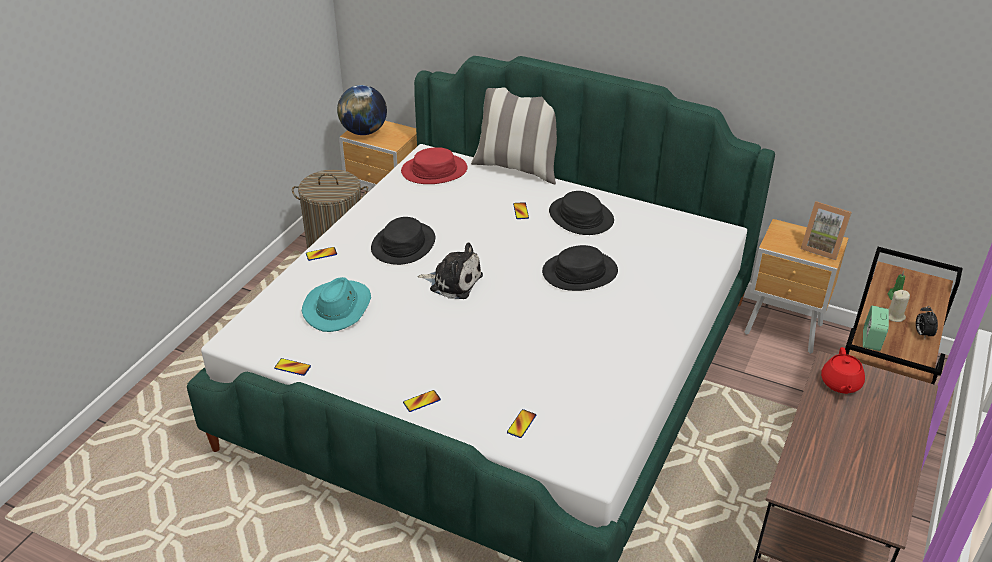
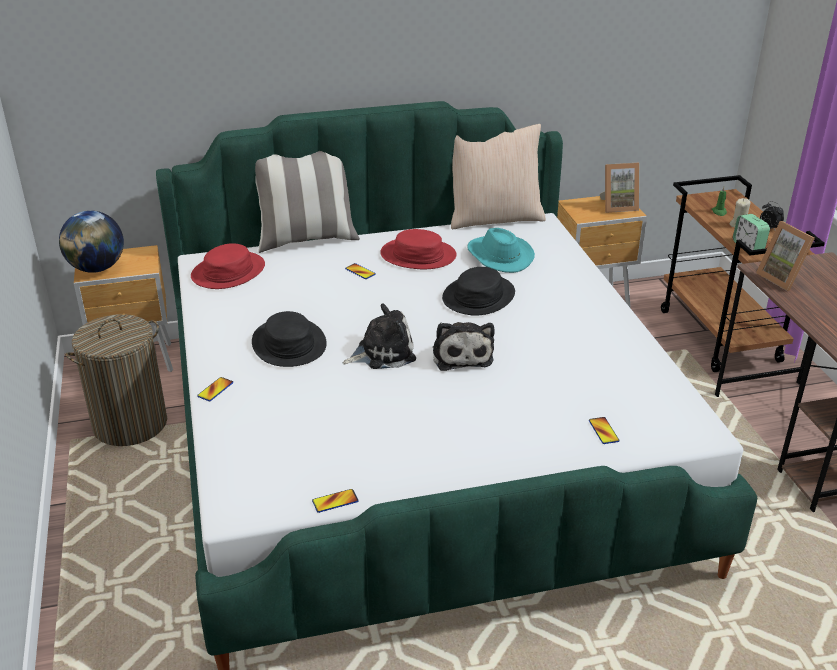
camera: 40 degrees left, 5 degrees down
(338, 307) = (303, 426): turquoise hat -> turquoise hat (498, 256)
(422, 401) = (499, 461): phone -> none
(503, 311) = (461, 355): none -> plush toy
(581, 217) = (418, 255): black hat -> red hat
(687, 211) = (494, 218): none -> beige pillow
(840, 384) = (782, 278): red teapot -> picture frame

